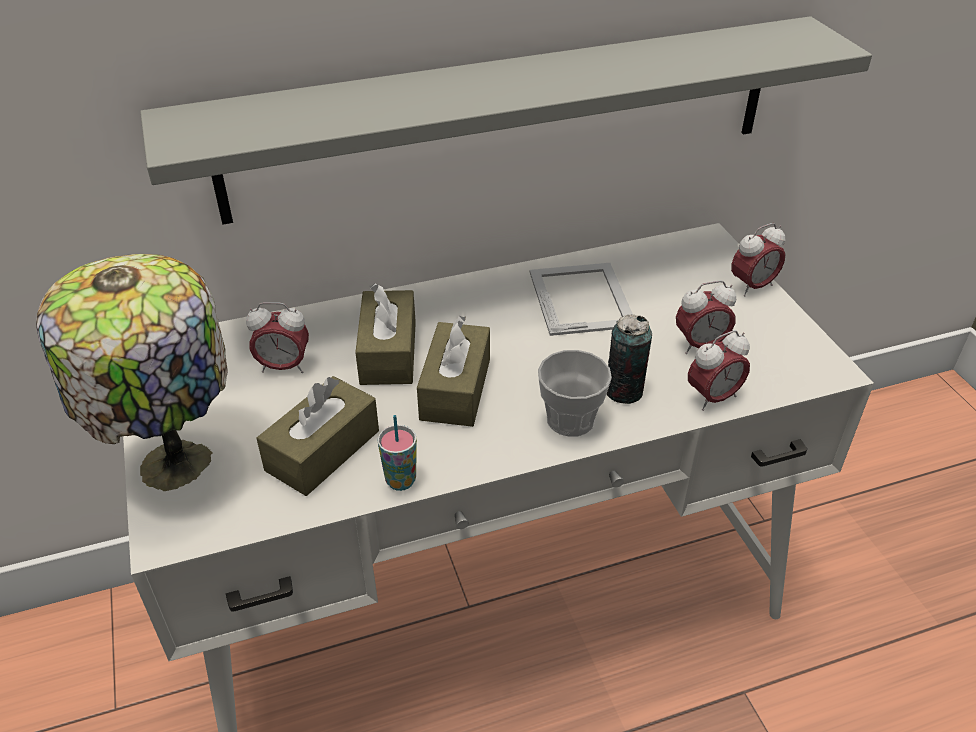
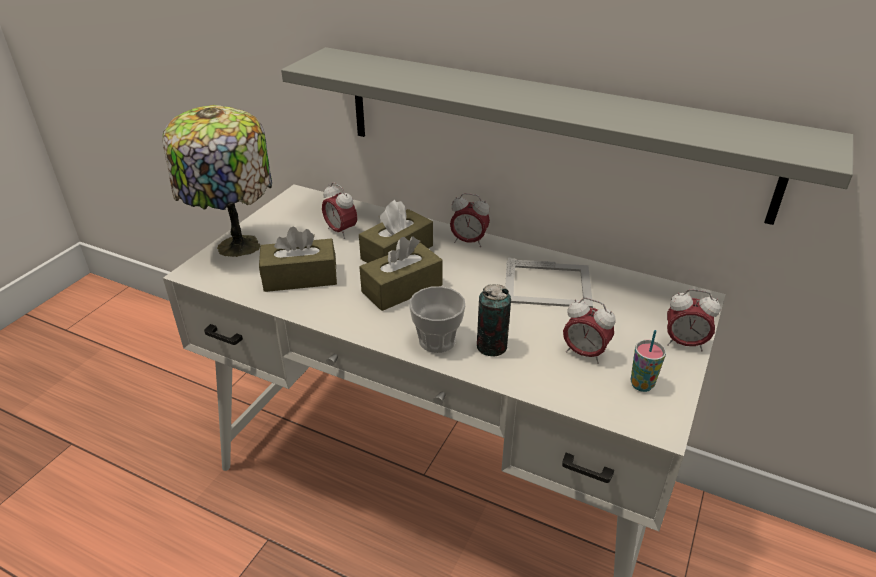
camera: 45 degrees right, 5 degrees down
(400, 481) = (310, 312): cup -> cup (641, 385)
(582, 297) = (549, 284): picture frame -> picture frame turned 60 degrees clockwise
(713, 398) = (542, 386): alarm clock -> alarm clock (469, 242)

